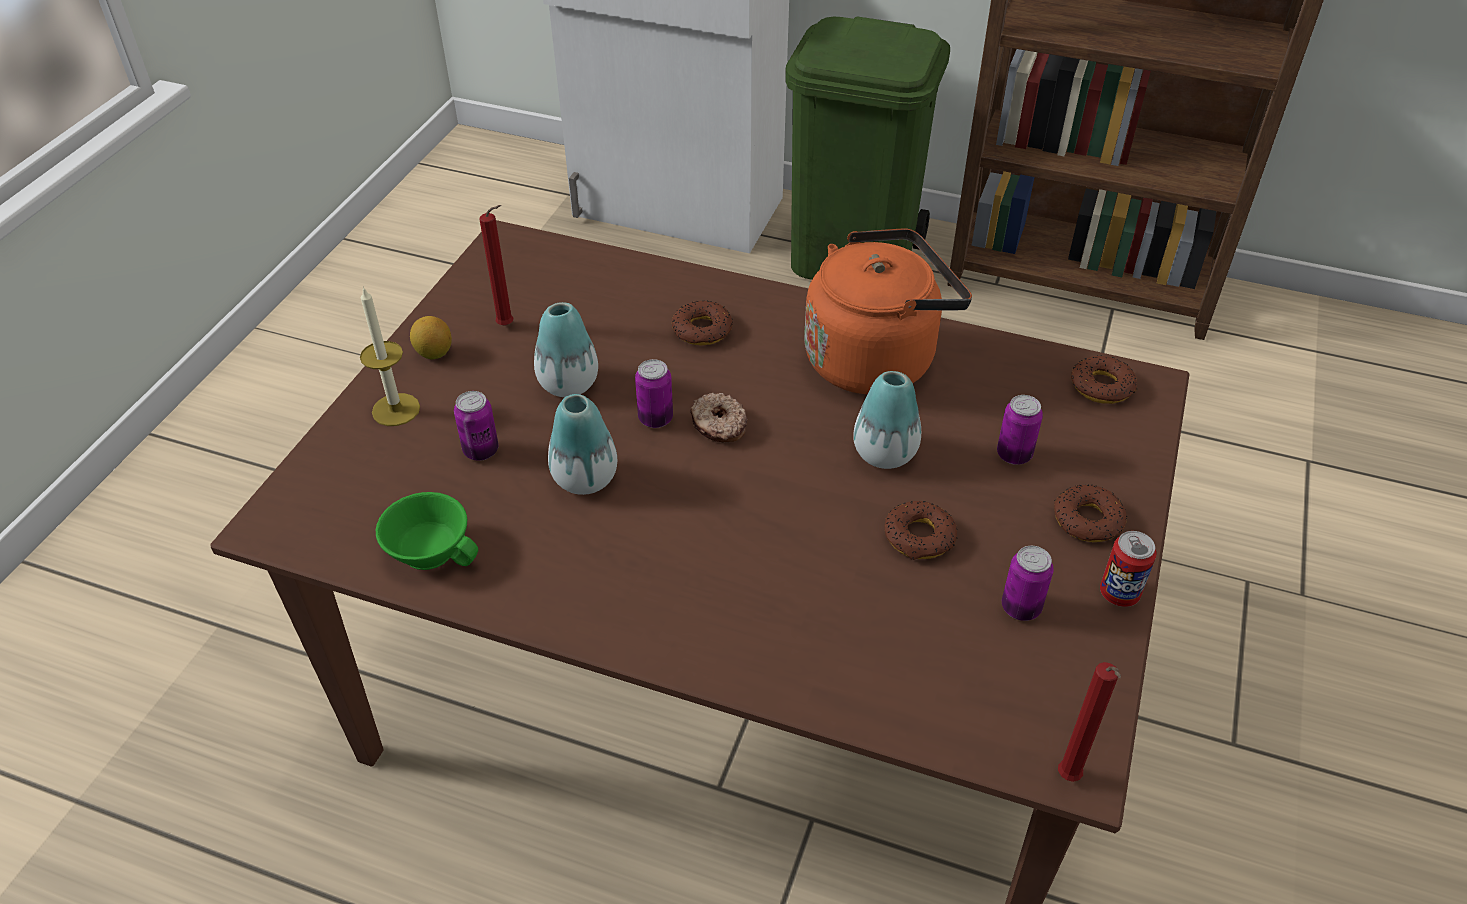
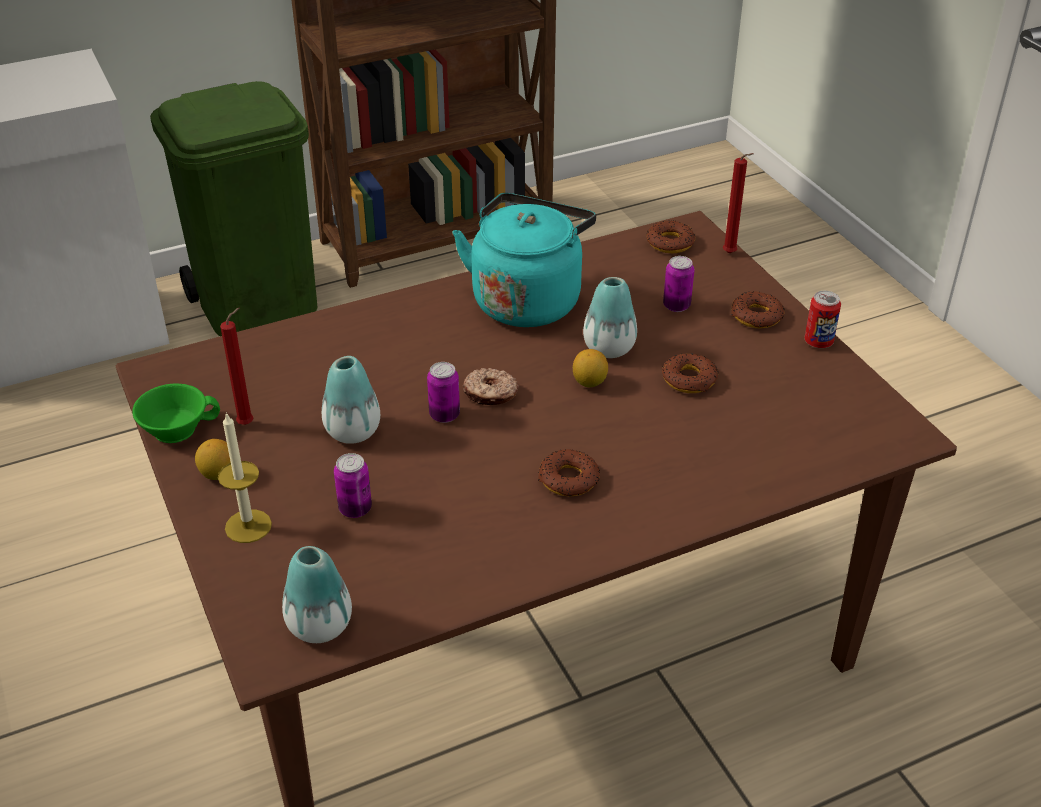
camera: 45 degrees left, 5 degrees down
(433, 548) = (416, 585): green cup -> green cup (176, 427)
(585, 479) = (453, 478): vase -> vase (320, 626)
(701, 330) = (393, 346): donut -> donut (568, 479)
(819, 474) = (589, 382): none -> lemon
(876, 358) = (528, 299): orange kettle -> turquoise kettle
(1020, 608) = (785, 380): can -> none
(1069, 779) = (913, 442): red candle -> red candle (731, 254)

